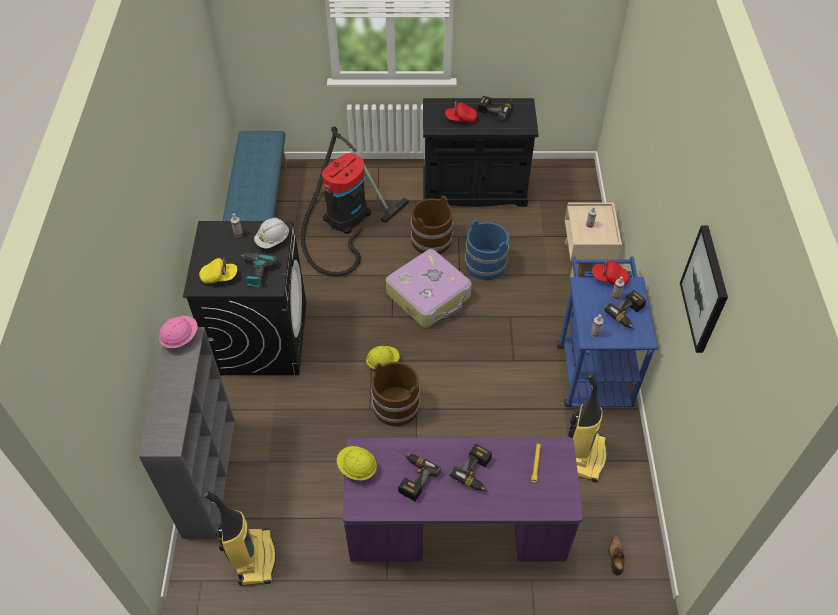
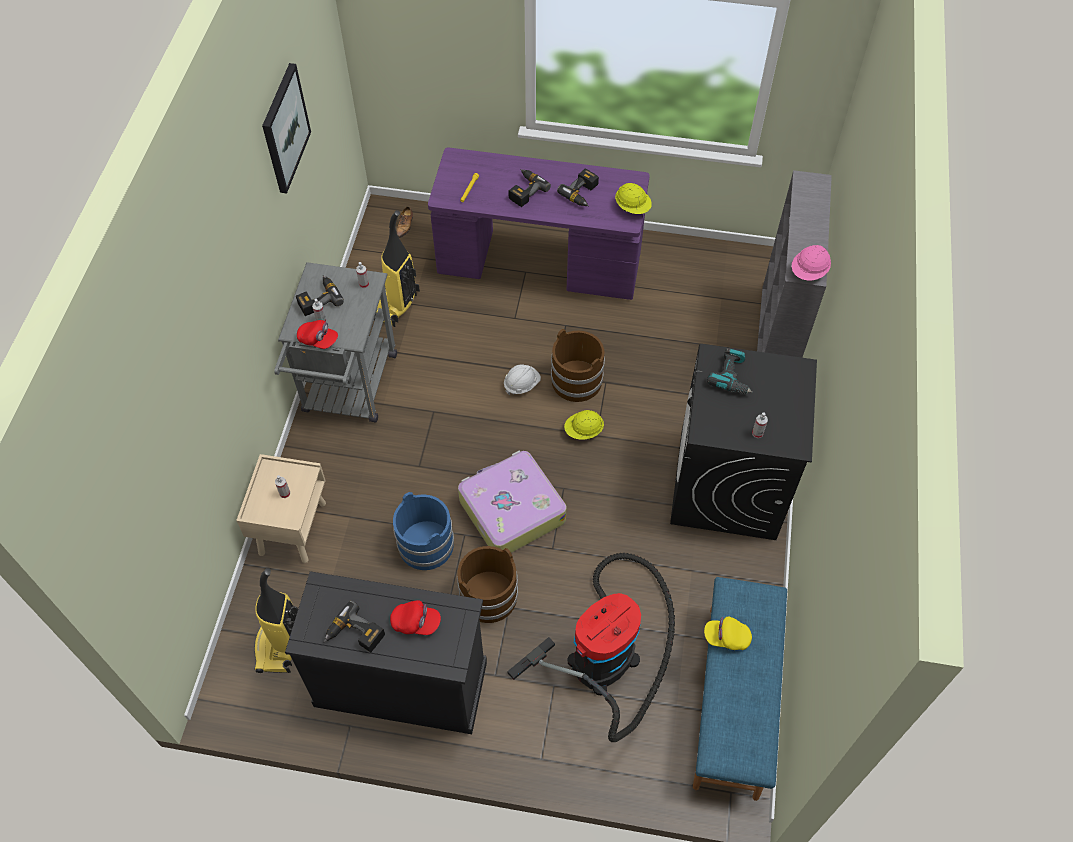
camera: 170 degrees left, 5 degrees up
(219, 277) = (776, 377): yellow cap -> yellow cap (726, 637)
(254, 558) = (727, 268): vacuum cleaner -> vacuum cleaner (280, 644)
(273, 240) = (712, 417): white hard hat -> white hard hat (521, 384)
(592, 367) = (348, 390): blue cart -> grey cart

